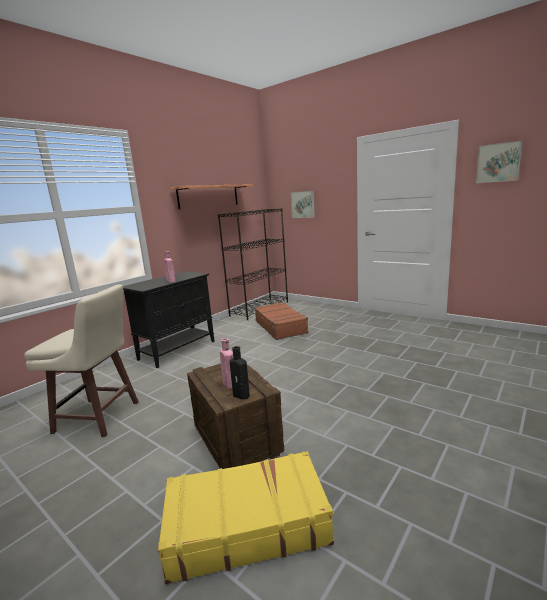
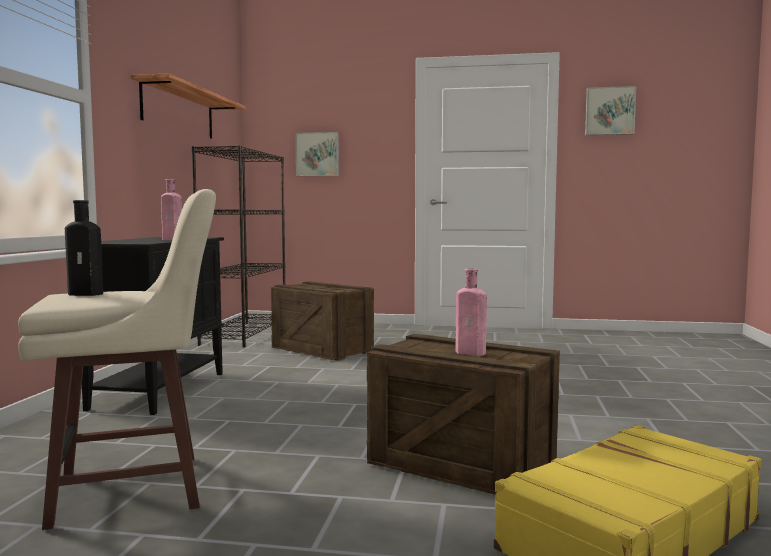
camera: 30 degrees left, 10 degrees down
(242, 395) = (516, 358): black bottle -> black bottle (88, 294)
(281, 327) = (322, 350): brown suitcase -> crate

